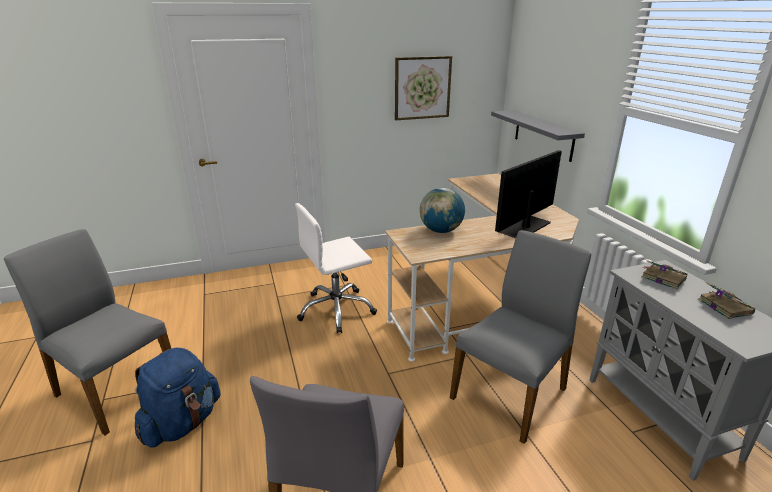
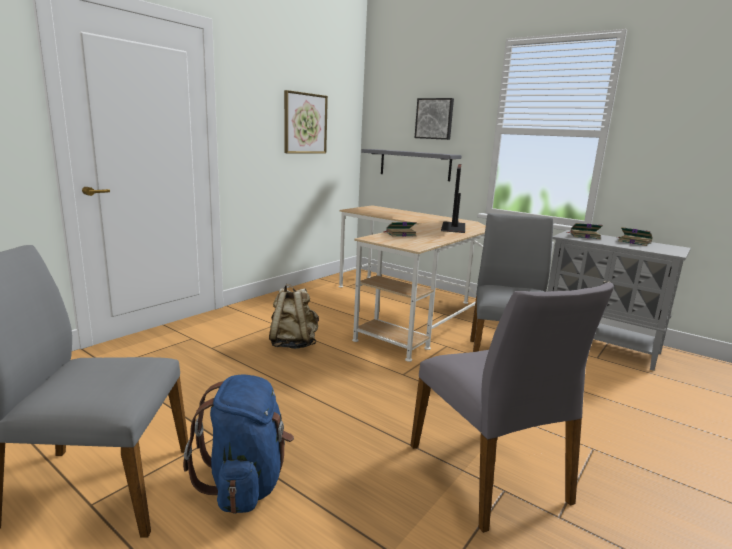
camera: 35 degrees left, 10 degrees down
(336, 310) = (293, 344): white office chair -> beige backpack
(441, 231) = (400, 234): globe -> book
(565, 84) = (434, 119): none -> picture

